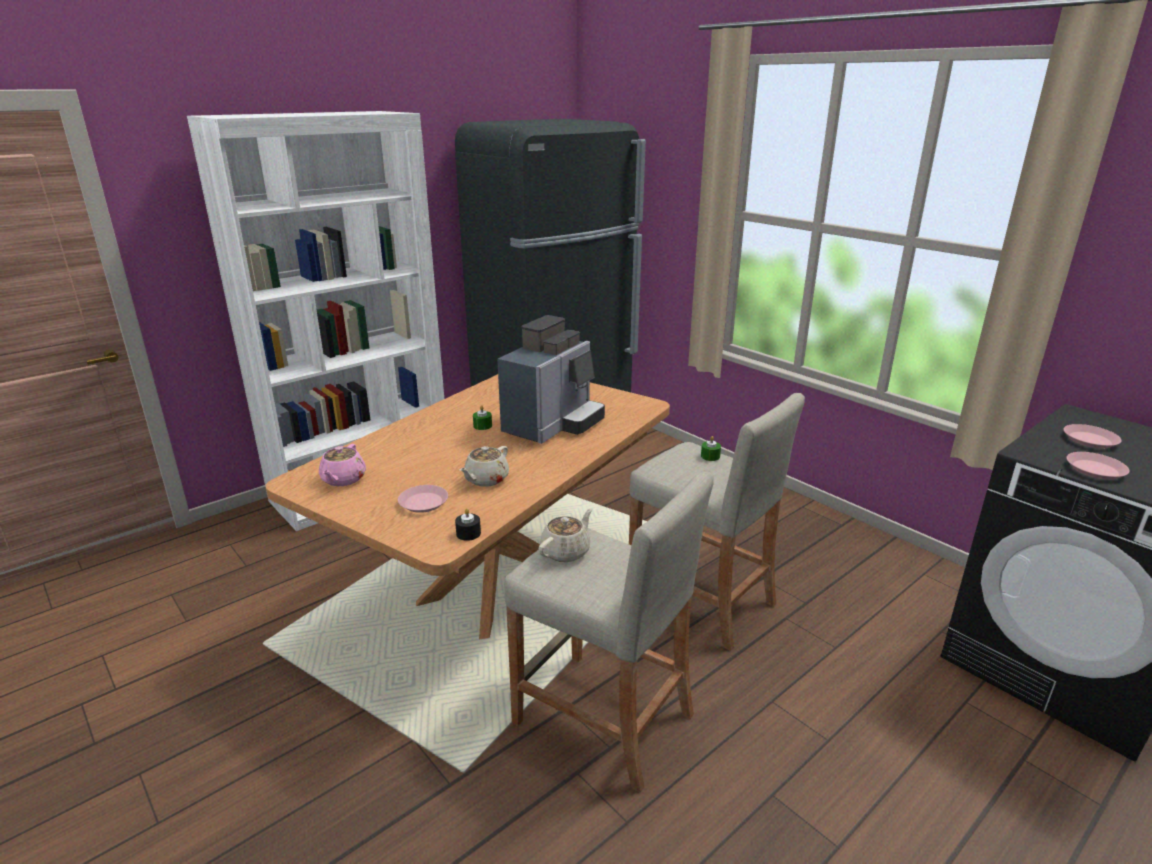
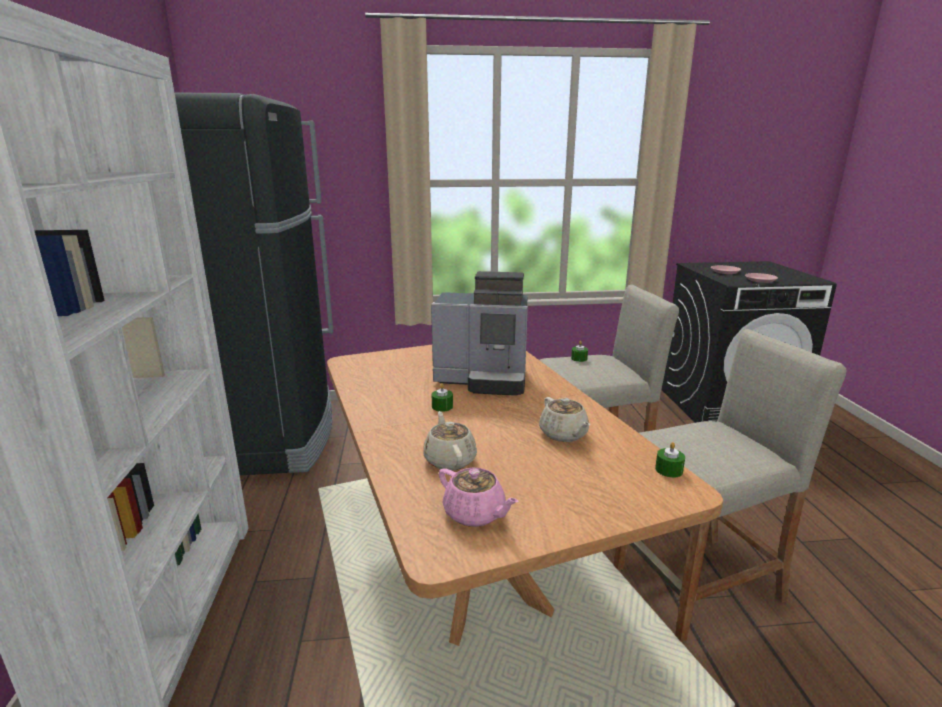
camera: 55 degrees left, 5 degrees down
(424, 502) = (584, 477): pink plate -> none
(468, 533) = (669, 470): black candle -> green candle
(553, 424) = (484, 379): coffee machine -> coffee machine turned 120 degrees clockwise
(566, 551) = (687, 448): beige teapot -> beige teapot (449, 460)

